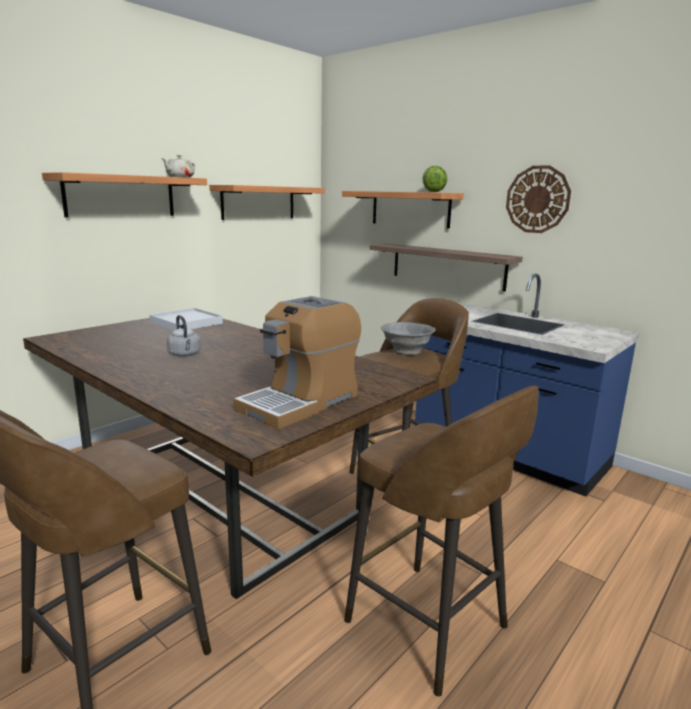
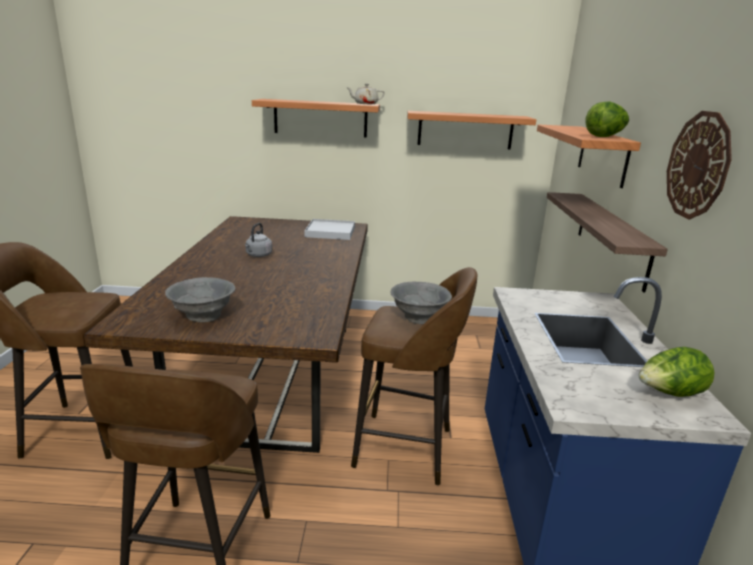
camera: 50 degrees right, 5 degrees up
(300, 402) = (203, 316): coffee machine -> grey bowl
(595, 330) = (669, 394): none -> lettuce

